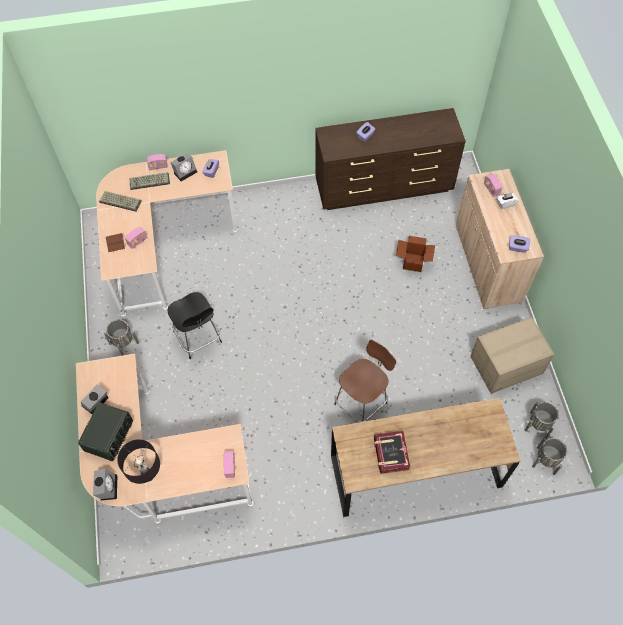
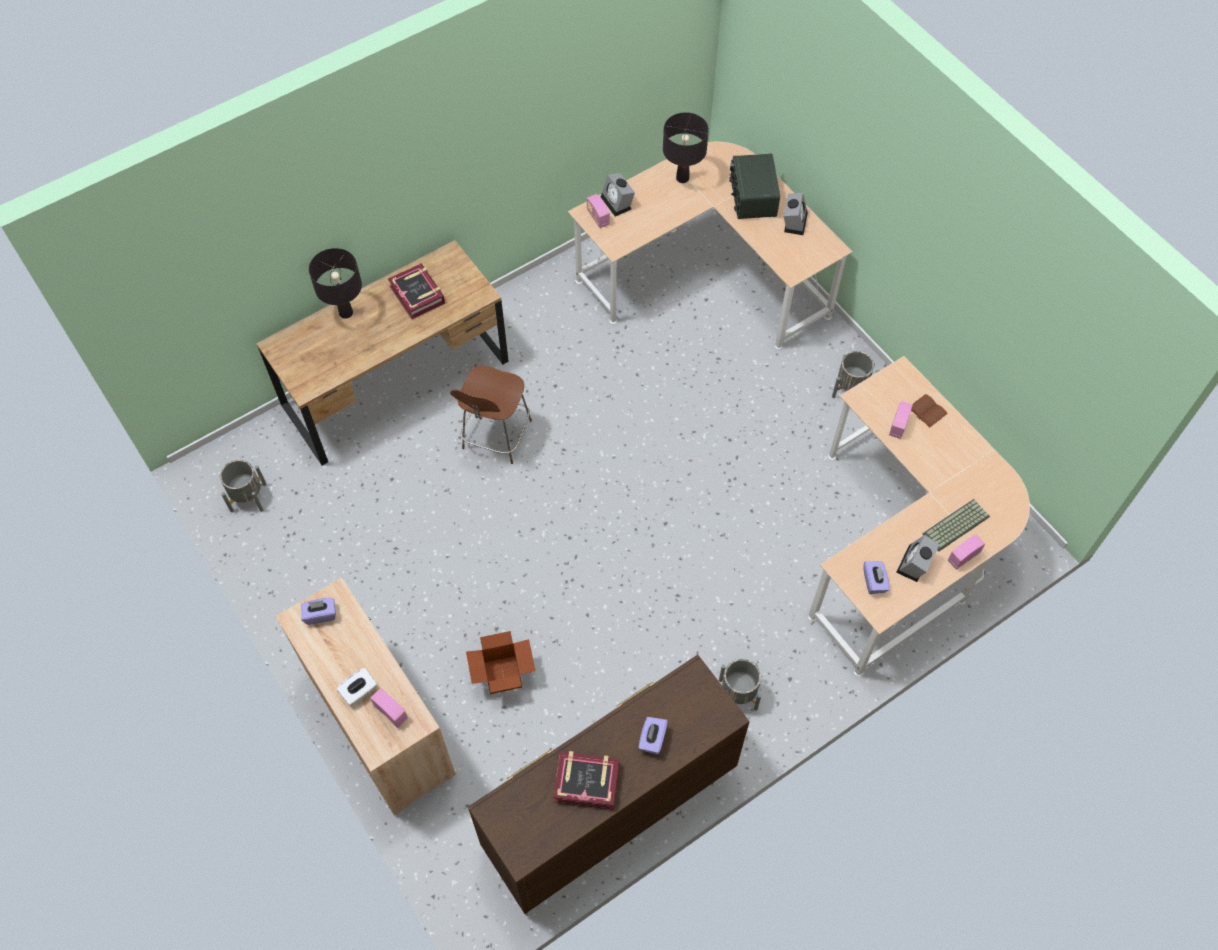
camera: 155 degrees right, 0 degrees up
(107, 487) = (719, 155): alarm clock -> alarm clock (618, 203)
(121, 201) = (971, 476): keyboard -> none
(198, 338) = (757, 433): black chair -> none
(404, 131) = (586, 781): none -> book
(448, 459) = (345, 313): none -> black table lamp
(506, 365) = (310, 562): cardboard box -> none
(545, 460) = (230, 456): grey planter -> grey planter (738, 694)

